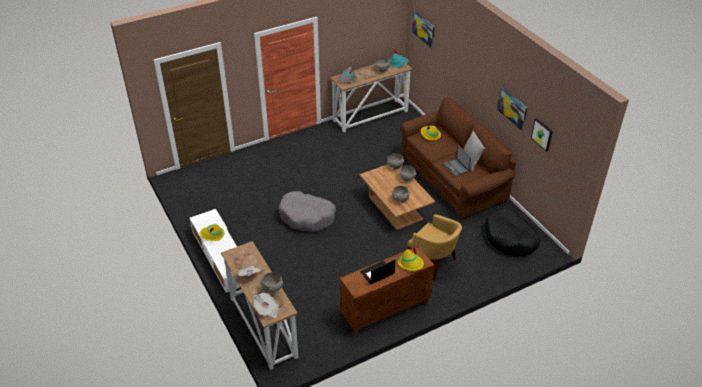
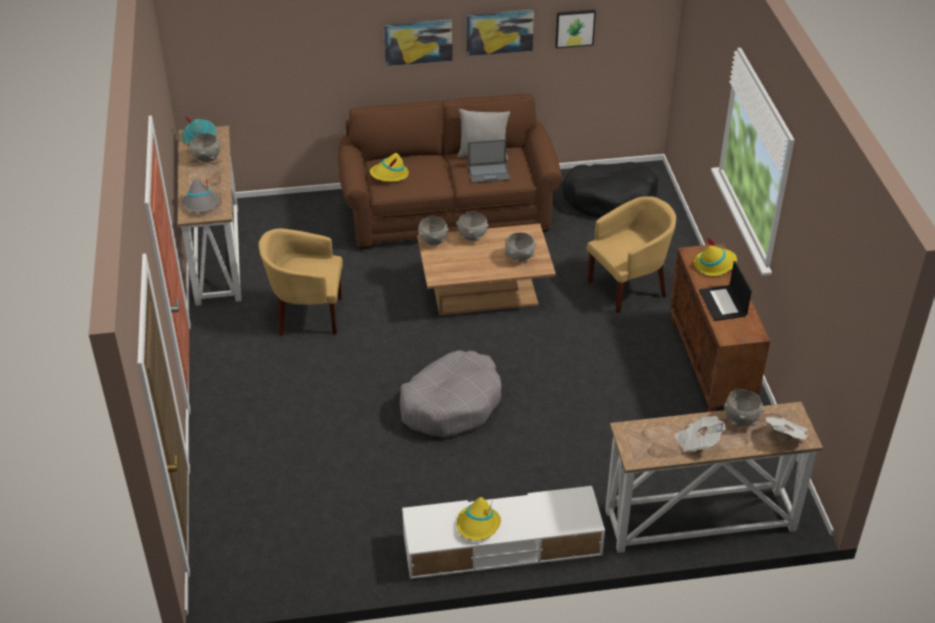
camera: 70 degrees left, 0 degrees up
(345, 154) = (307, 314): none -> yellow armchair
(423, 29) = (224, 42): picture -> picture (418, 42)

